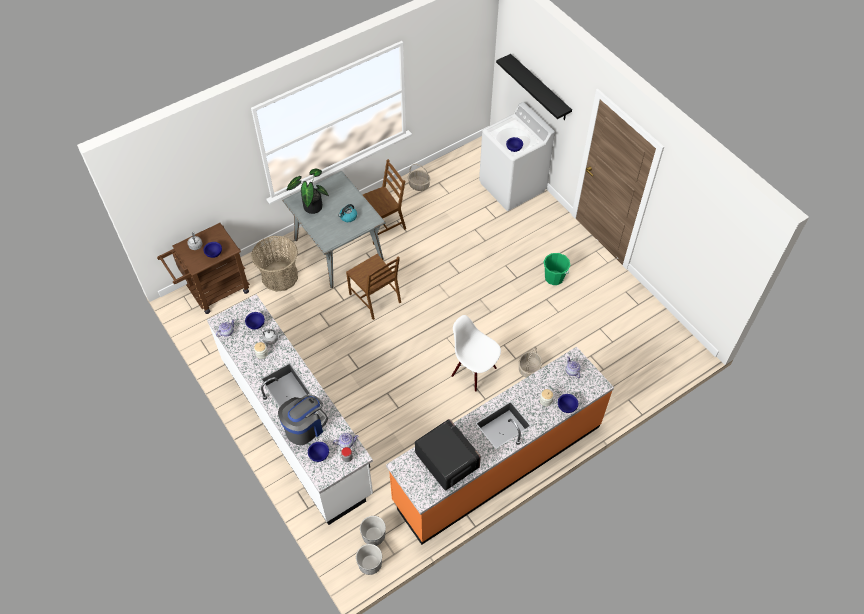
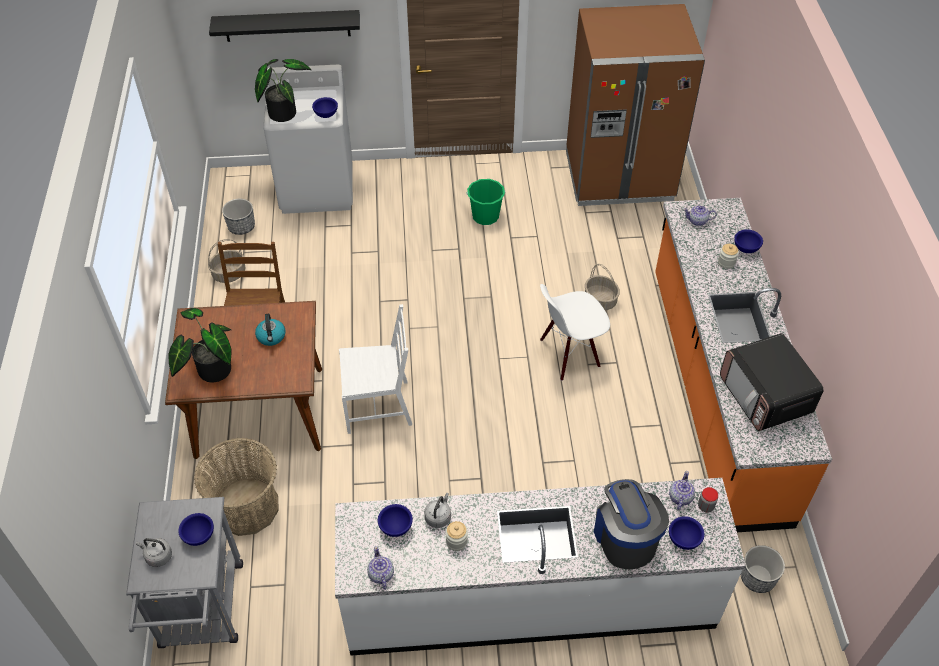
camera: 60 degrees left, 5 degrees down
(213, 292) = (201, 614): brown cart -> grey cart
(338, 249) = (259, 412): grey dining table -> brown dining table
(370, 563) = (798, 602): planter -> planter (241, 227)
(376, 298) = (378, 405): brown chair -> white chair
(446, 460) = (765, 396): microwave -> microwave turned 105 degrees counterclockwise
(501, 129) = (283, 111): none -> potted plant
(648, 333) = (619, 177): none -> brown fridge

